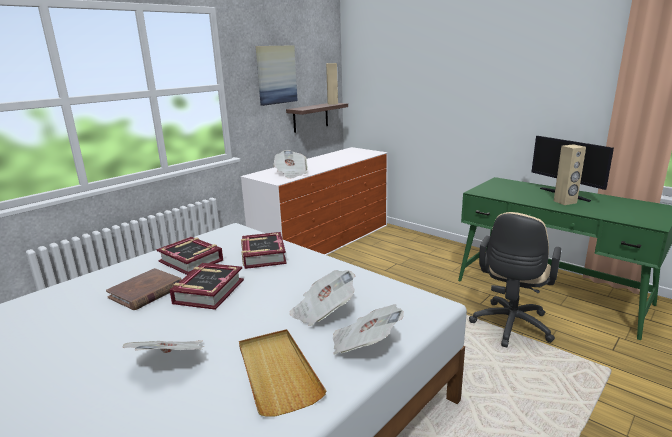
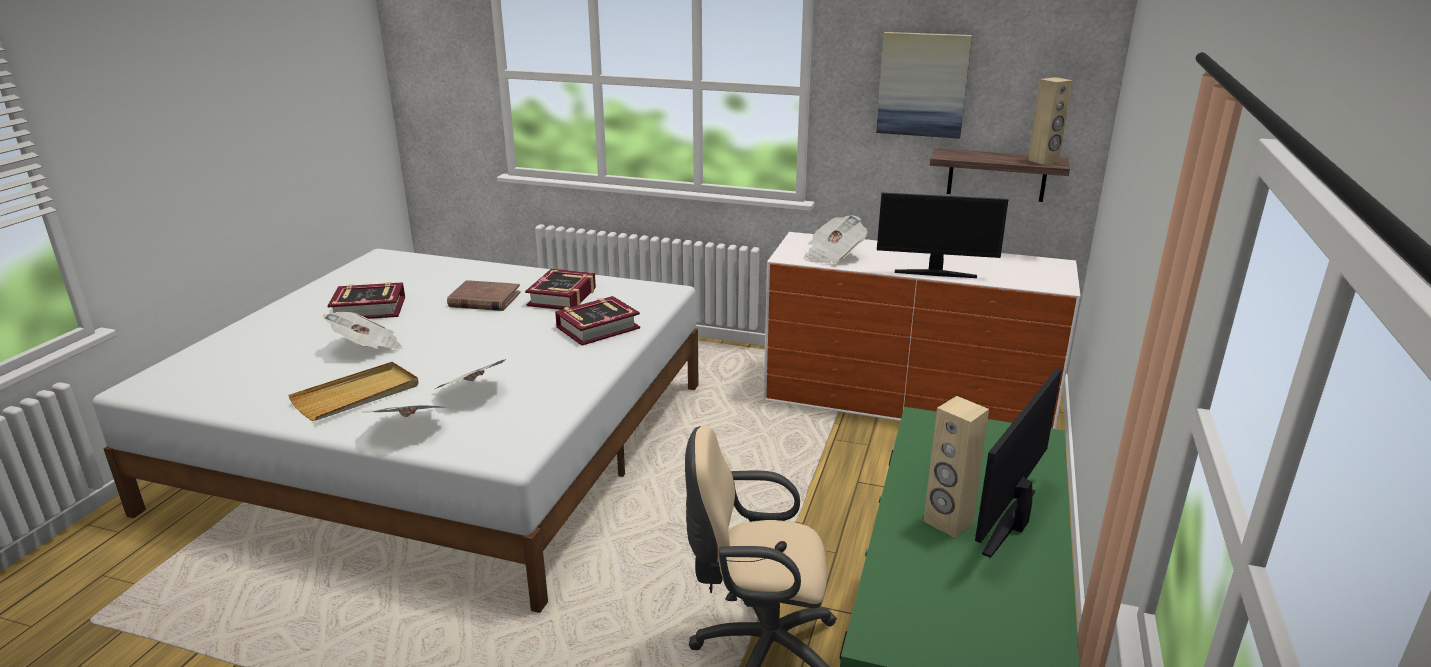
camera: 65 degrees right, 5 degrees up
(208, 291) = (495, 325): book -> book (369, 309)
(339, 163) = (935, 273): none -> monitor

